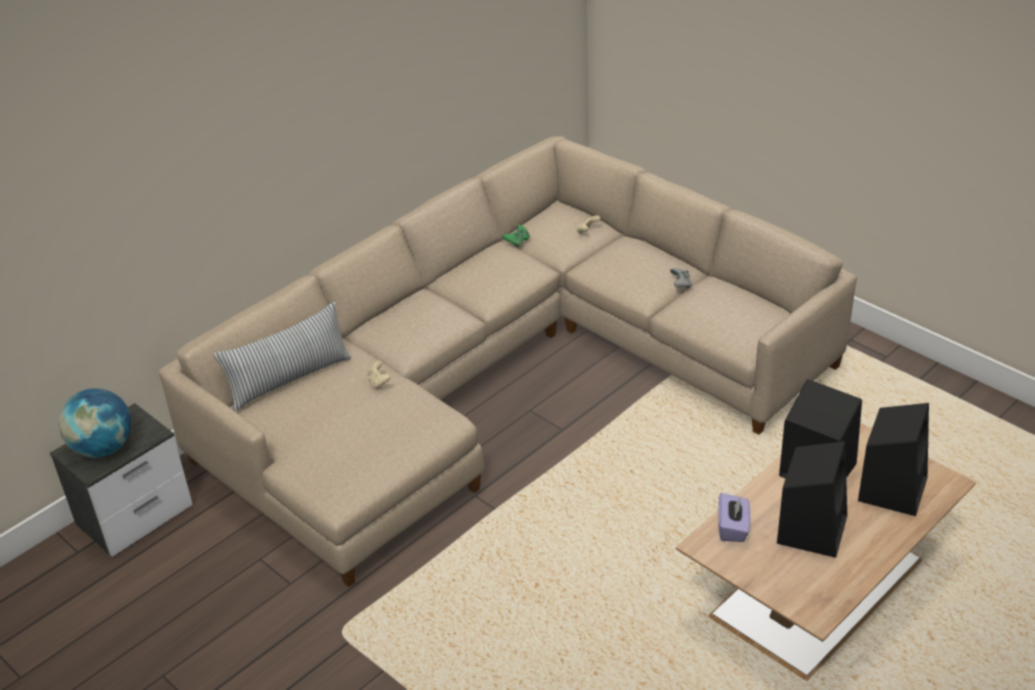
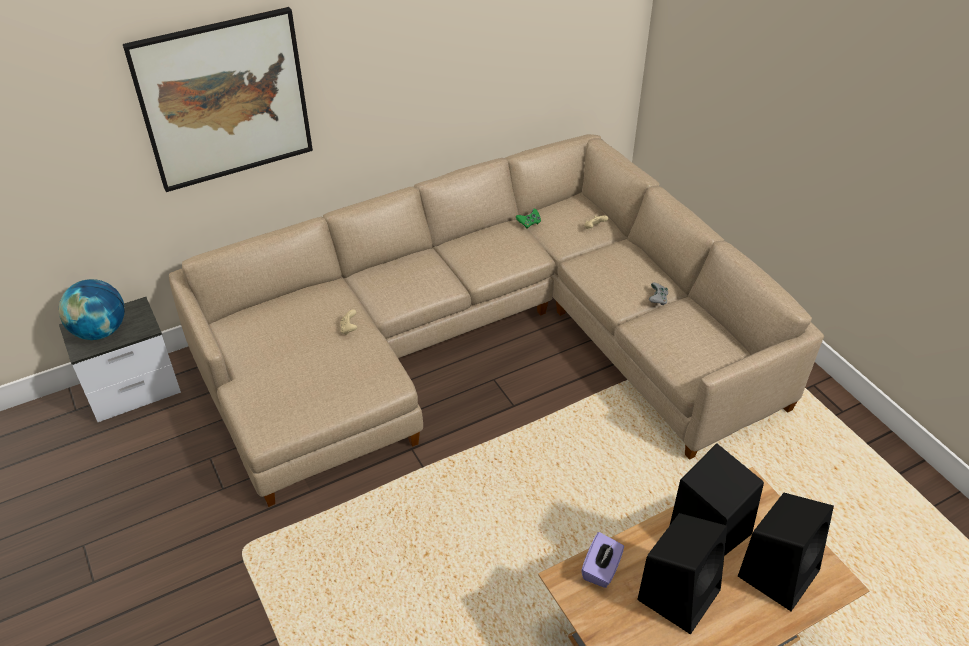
camera: 15 degrees right, 5 degrees up
(202, 163) = (224, 100): none -> picture
(289, 379) = (278, 306): pillow -> none

